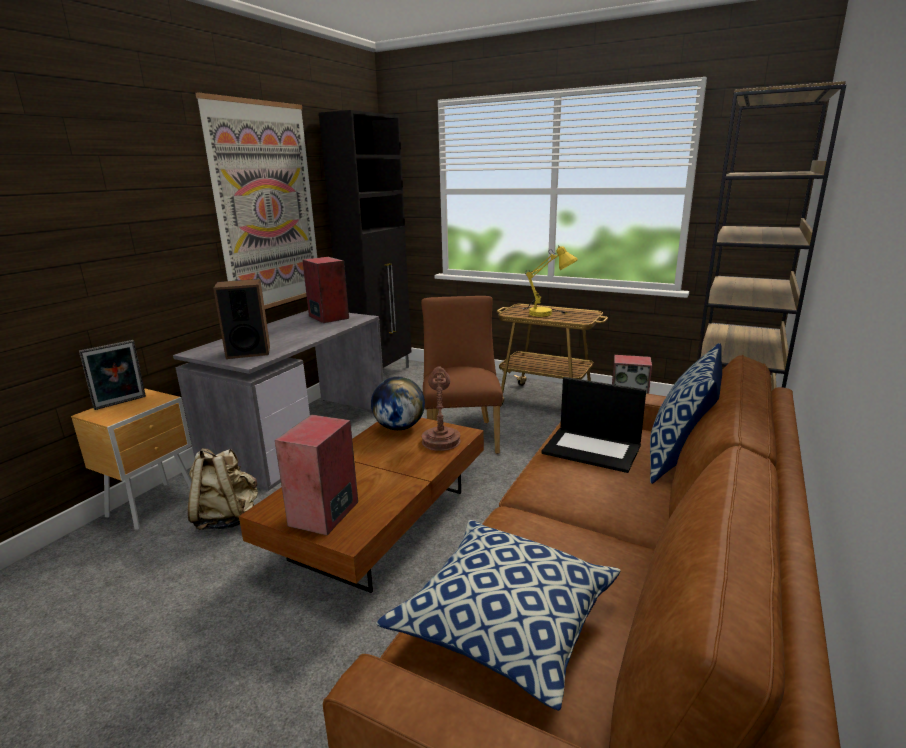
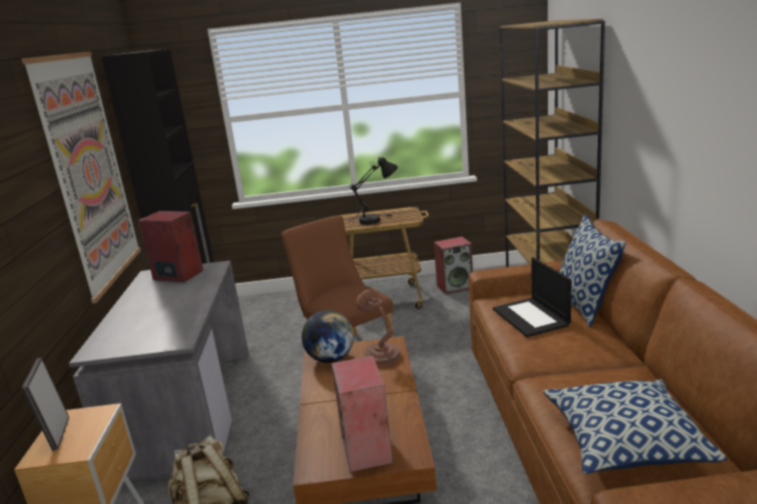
camera: 30 degrees left, 0 degrees up
(121, 403) = (57, 434): picture frame -> picture frame turned 150 degrees clockwise
(248, 352) = (158, 333): speaker -> none
(547, 313) = (374, 219): yellow table lamp -> black table lamp
(593, 449) = (531, 317): laptop -> laptop turned 75 degrees clockwise

